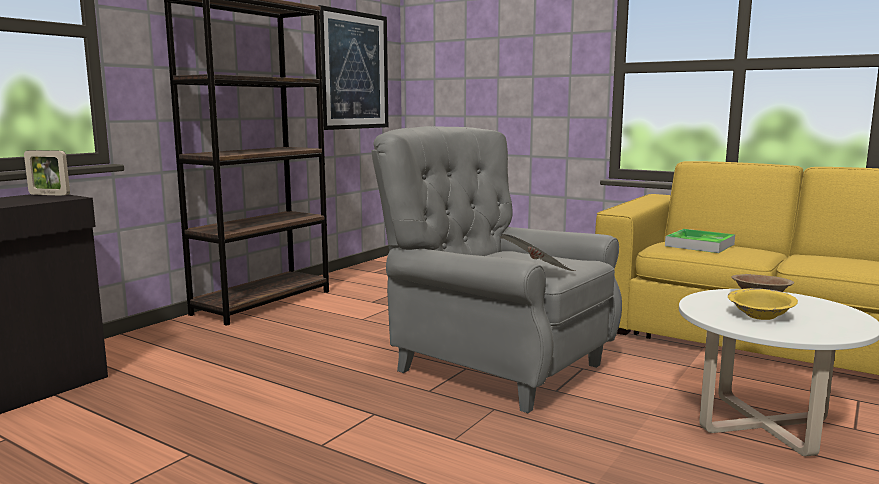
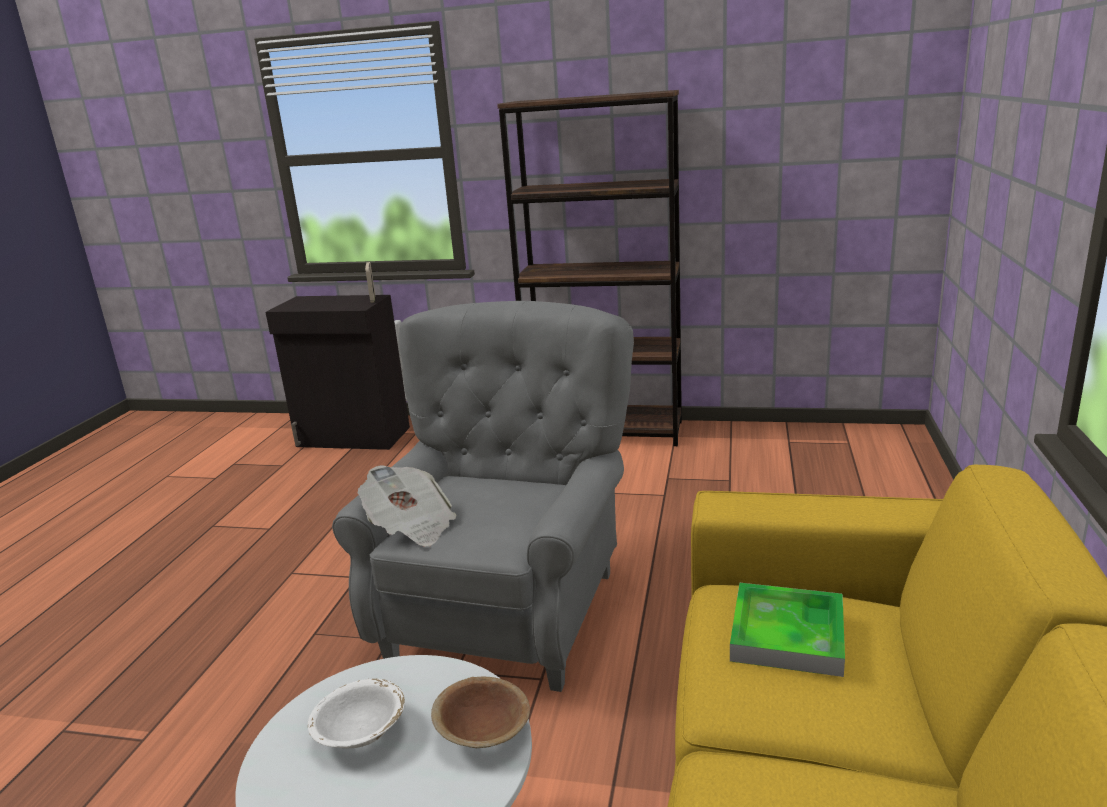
camera: 70 degrees right, 10 degrees up
(354, 71) = (827, 152): picture -> none
(760, 316) = (360, 733): yellow bowl -> white bowl

